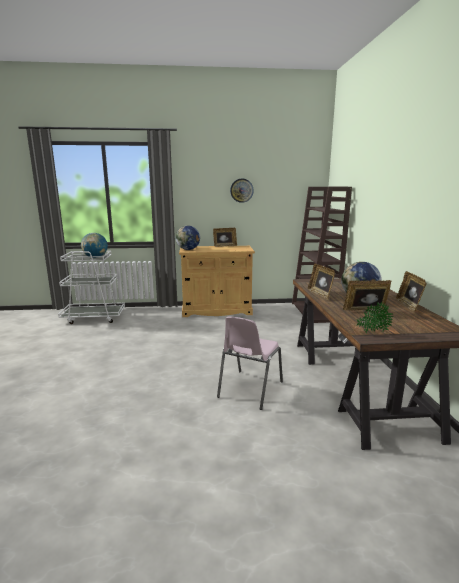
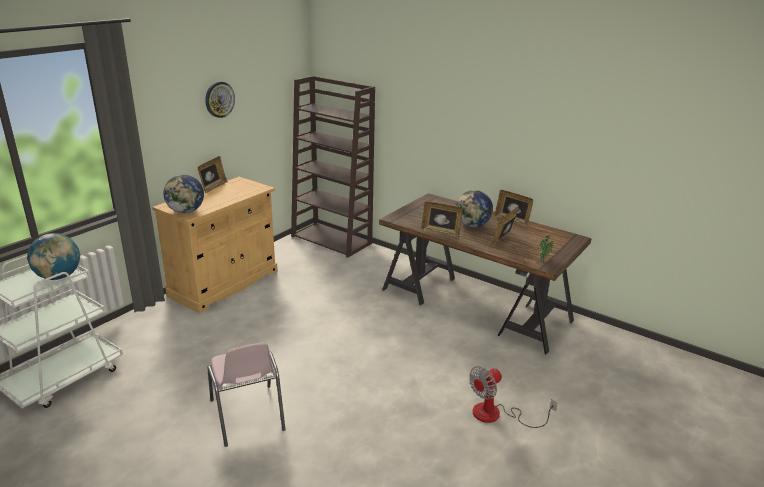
camera: 50 degrees left, 10 degrees up
(230, 457) = (496, 415): none -> fan
(249, 389) = (419, 356): pink chair -> pink chair (247, 416)

